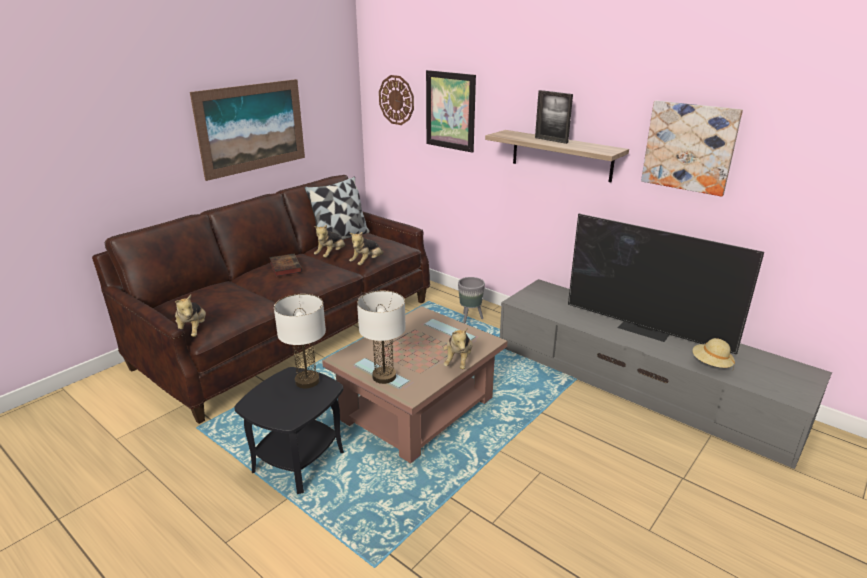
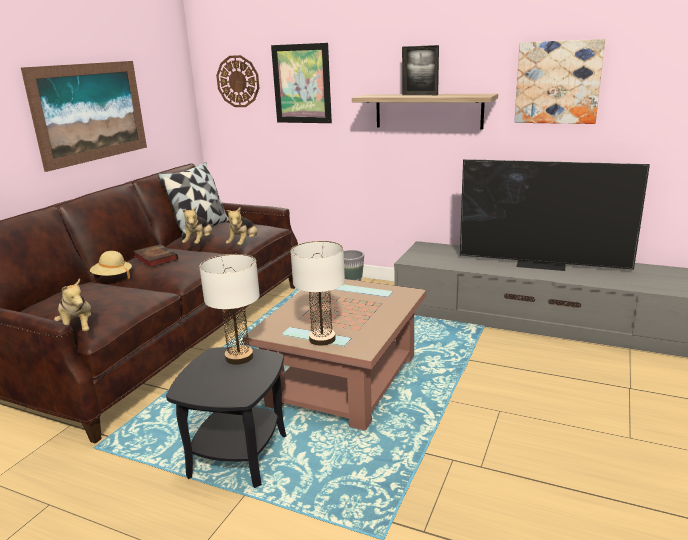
camera: 15 degrees left, 5 degrees down
(458, 361) = (390, 313): plush toy -> none
(711, 364) = (617, 280): beige hat -> beige hat (112, 277)

